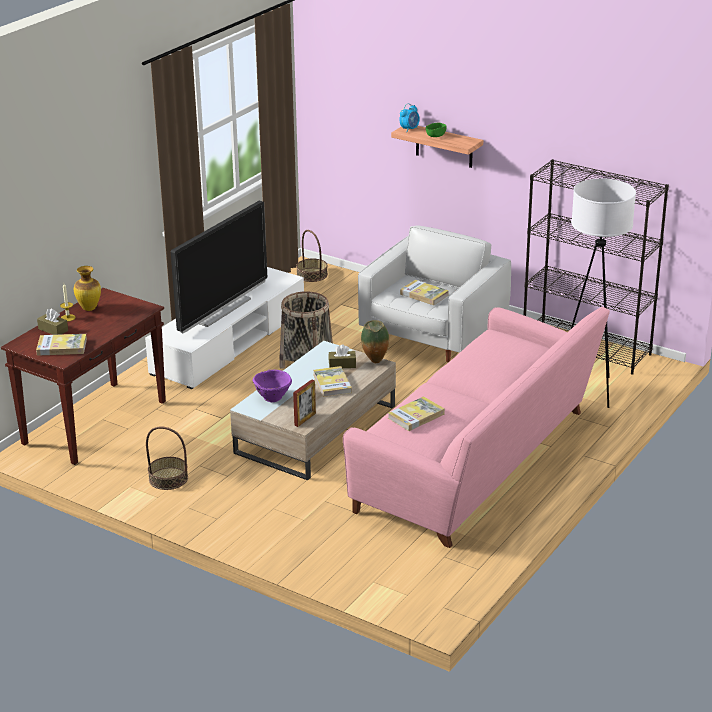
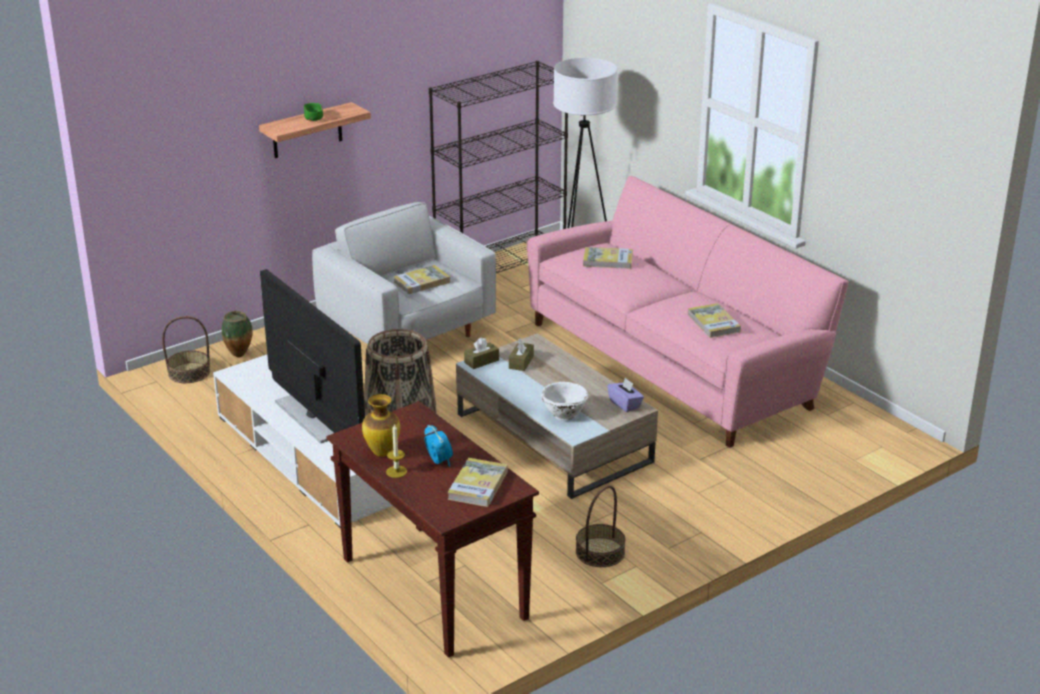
camera: 70 degrees left, 0 degrees up
(53, 330) = (423, 486): brown tissue box -> brown tissue box (481, 361)
(273, 397) = (564, 414): purple bowl -> white bowl
(305, 419) = (625, 404): picture frame -> purple tissue box
(332, 384) = (559, 375): book -> book (607, 260)
(375, 362) = (530, 343): vase -> vase (240, 356)
(409, 129) = (280, 126): alarm clock -> alarm clock (439, 461)

